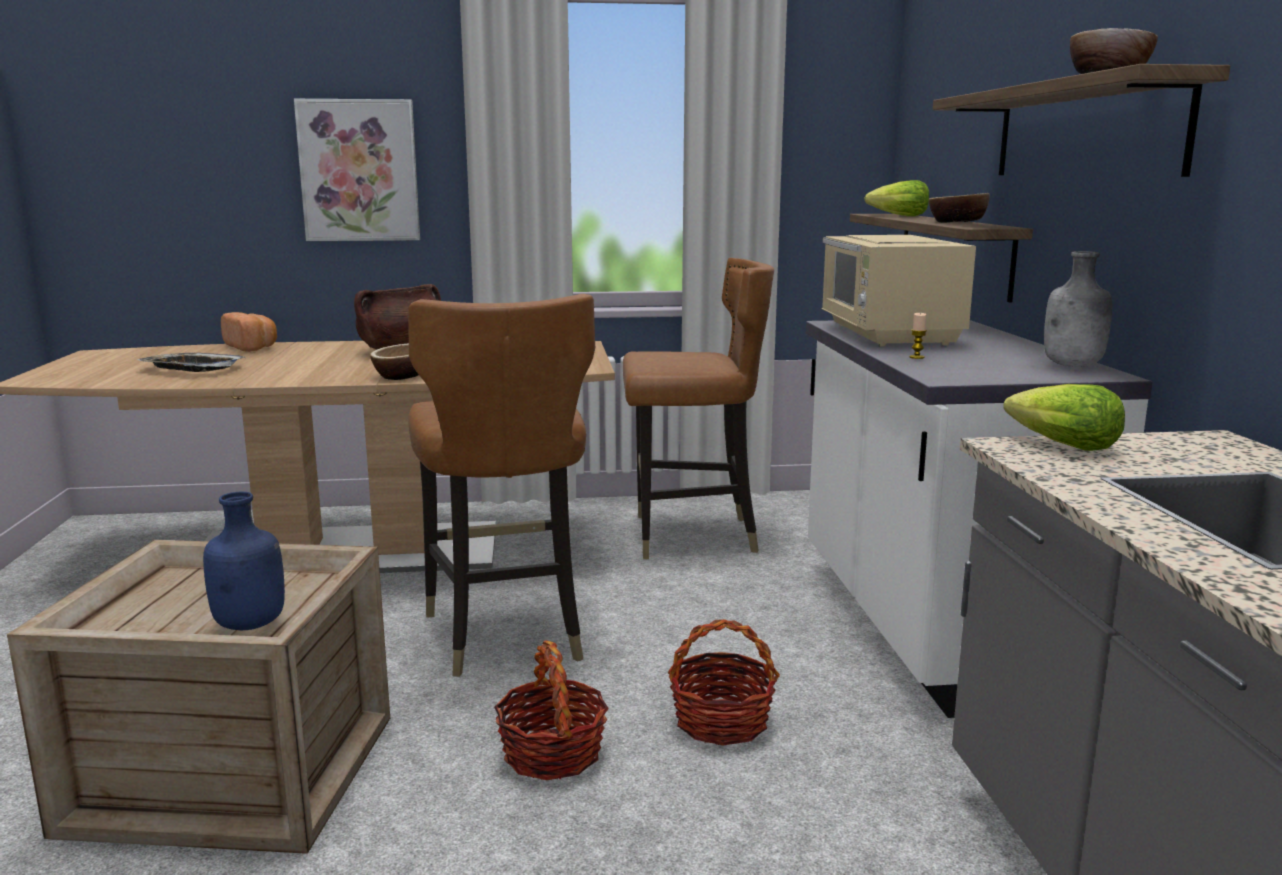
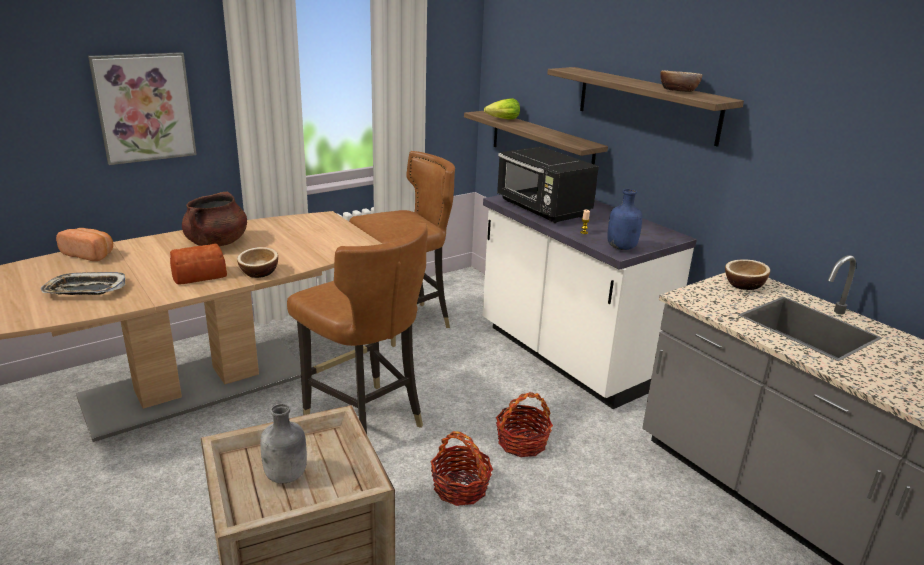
camera: 30 degrees left, 10 degrees up
(251, 624) = (338, 479): blue bottle -> blue bottle (622, 248)
(328, 371) = (198, 275): none -> bread
(888, 335) = (543, 209): beige microwave -> black microwave
(957, 222) = (556, 135): bowl -> bowl (744, 285)
(1062, 446) = (702, 293): lettuce -> none
(1073, 365) = (655, 230): grey bottle -> grey bottle (286, 476)

